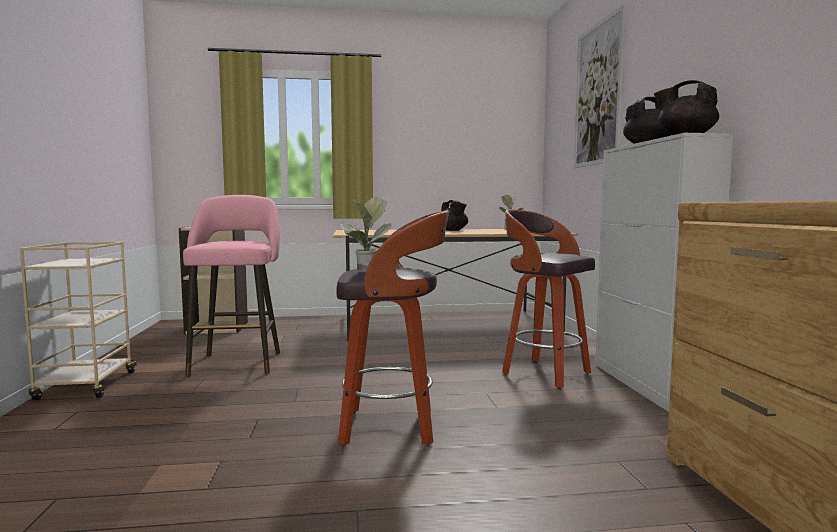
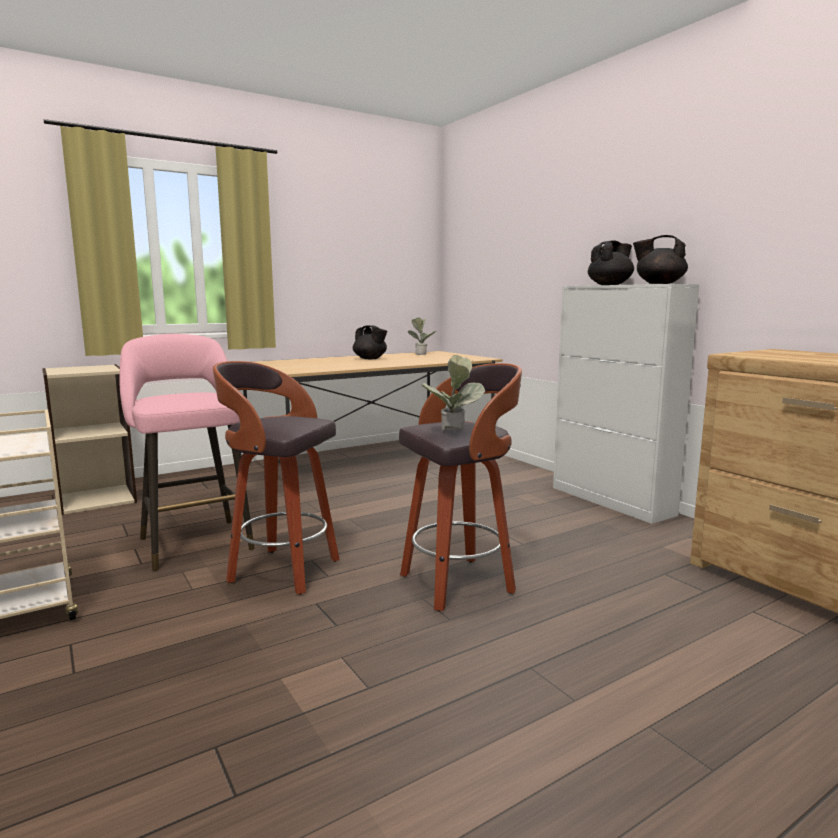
camera: 25 degrees left, 5 degrees up
(543, 373) = (522, 503): stool -> stool (281, 571)
(598, 94) = (524, 222): picture -> none

